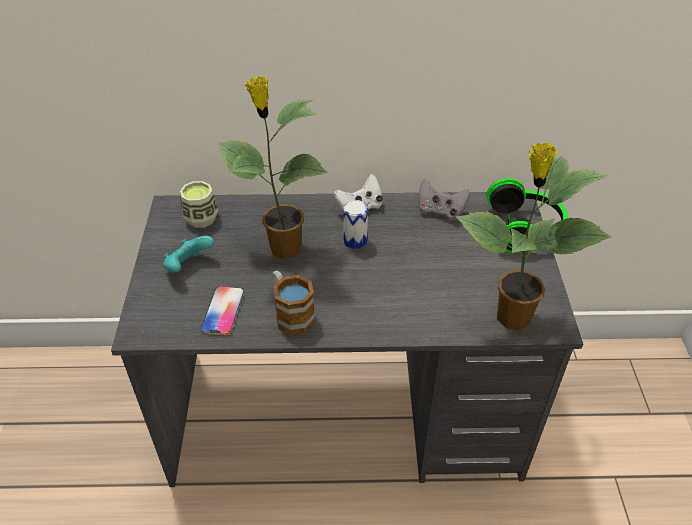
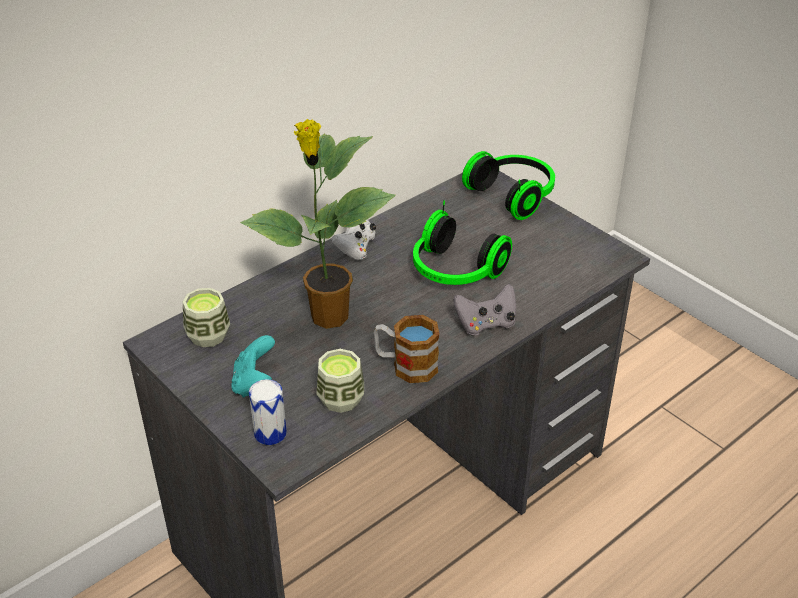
camera: 40 degrees left, 5 degrees down
(223, 311) = (341, 399): phone -> cup
(355, 241) = (386, 277): can -> can (270, 433)
(407, 264) = (454, 272): none -> headphones
(440, 211) = (429, 215): grey game controller -> grey game controller (486, 324)
(511, 318) = (581, 268): potted plant -> none

